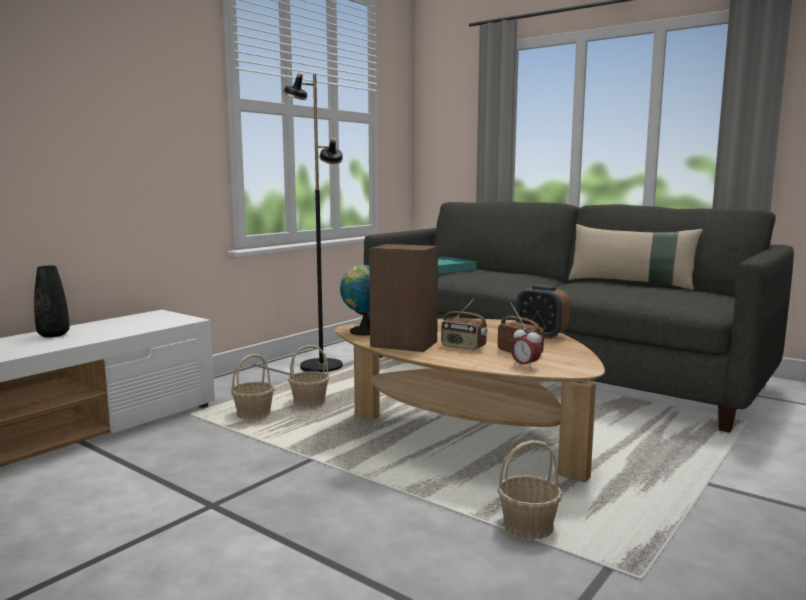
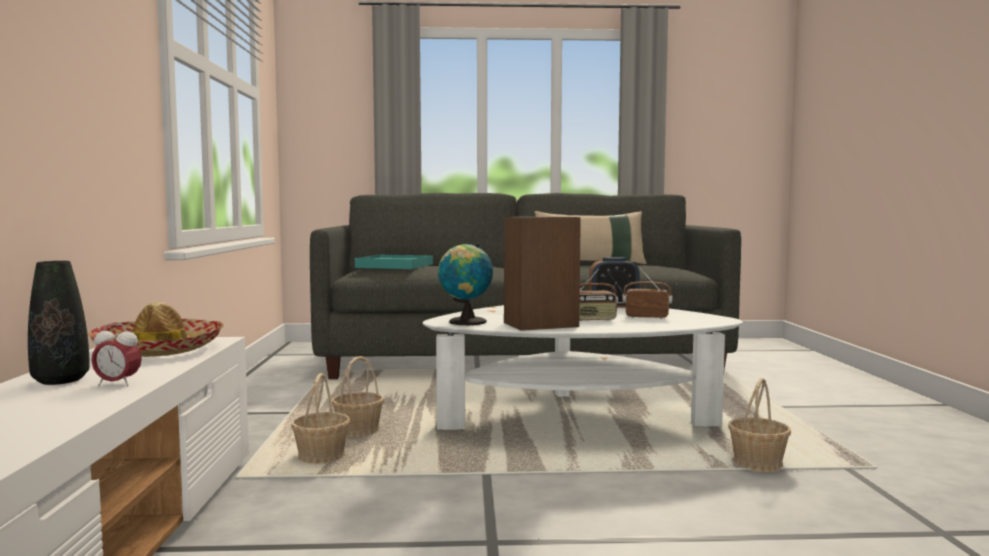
camera: 40 degrees left, 5 degrees down
(145, 322) = (159, 349): none -> hat
(320, 366) = (286, 399): black floor lamp -> none
(467, 438) = (577, 421): brown coffee table -> white coffee table
(525, 366) = (684, 323): alarm clock -> alarm clock (117, 384)

